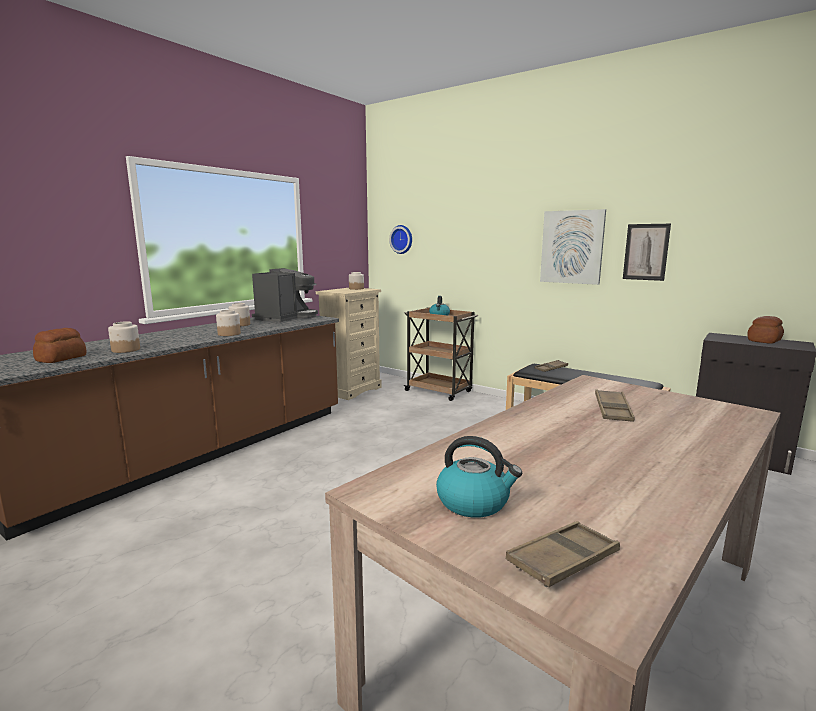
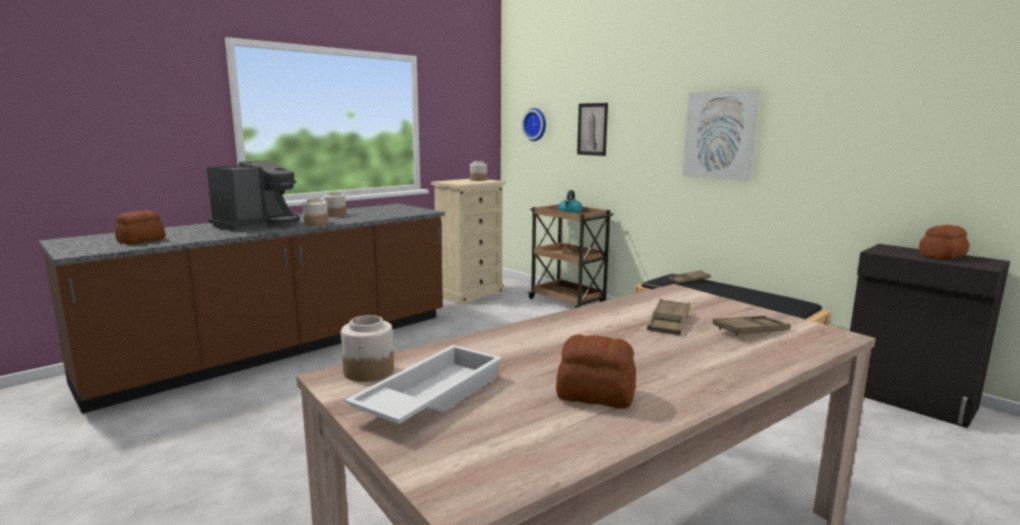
camera: 10 degrees right, 0 degrees up
(125, 350) = (205, 235): jar -> jar (368, 371)
(286, 317) = (389, 209): coffee machine -> coffee machine (258, 225)
(474, 502) = (429, 396): kettle -> white tray
(563, 560) = (467, 452): brown tray -> brown tray (751, 330)
(621, 486) = (596, 395): none -> bread
(646, 252) = (806, 142): picture -> picture (592, 129)

